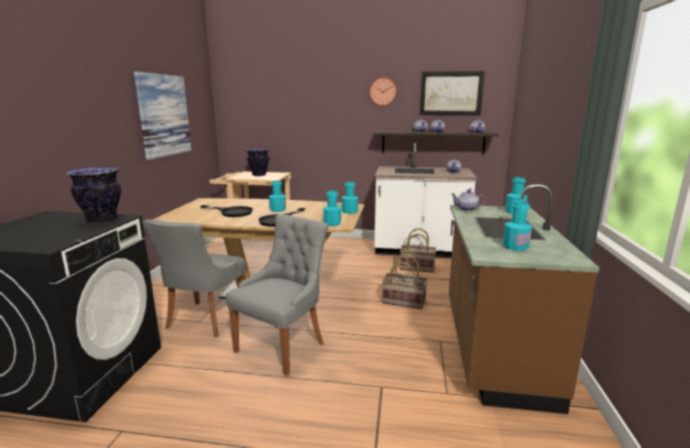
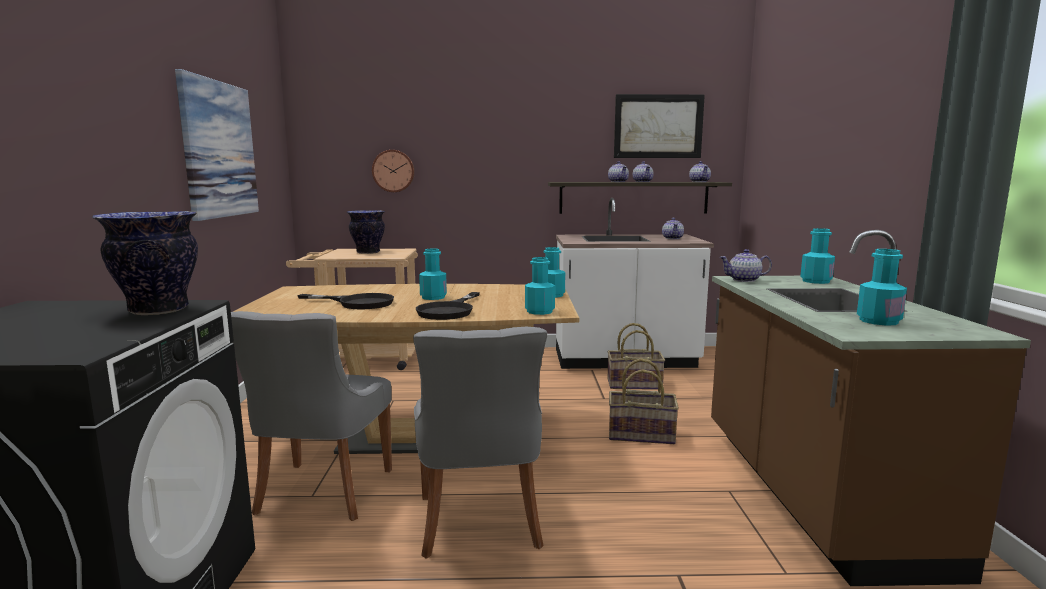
camera: 10 degrees left, 5 degrees down
(283, 346) = (480, 524): grey chair -> grey chair turned 150 degrees clockwise
(383, 91) = (559, 123): wall clock -> wall clock (393, 171)

